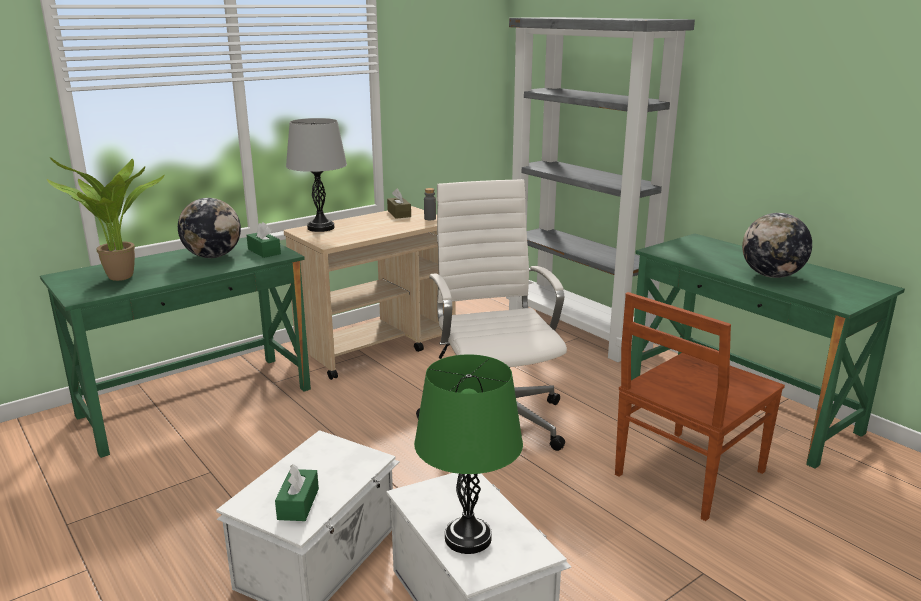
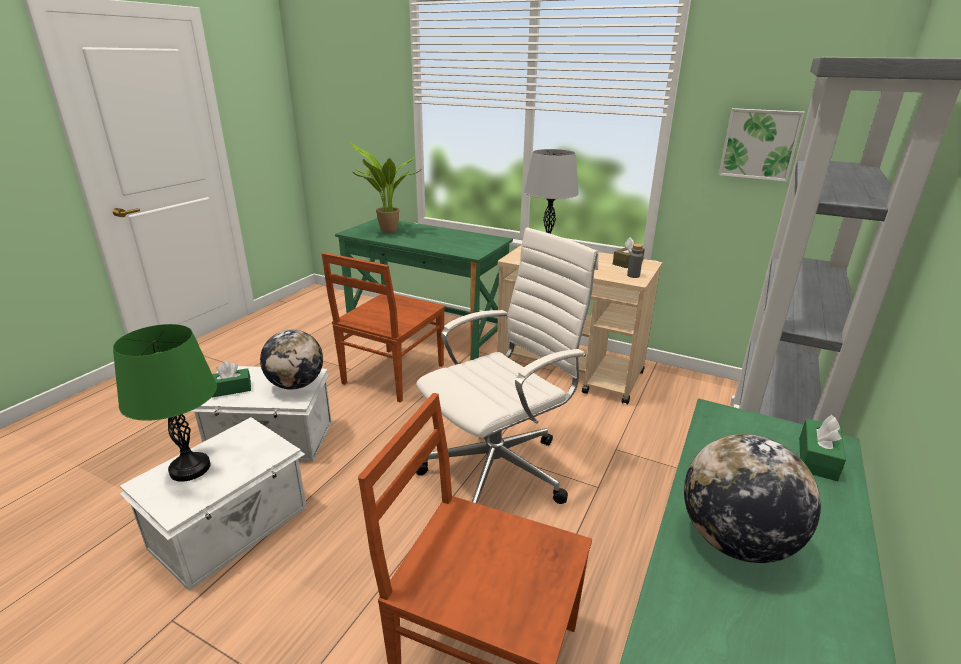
camera: 65 degrees right, 5 degrees up
(213, 256) = (448, 239): globe -> globe (296, 384)
(264, 251) = (474, 247): green tissue box -> green tissue box (817, 458)
(264, 444) = (392, 375): none -> brown chair
(442, 87) = (759, 144): none -> picture

